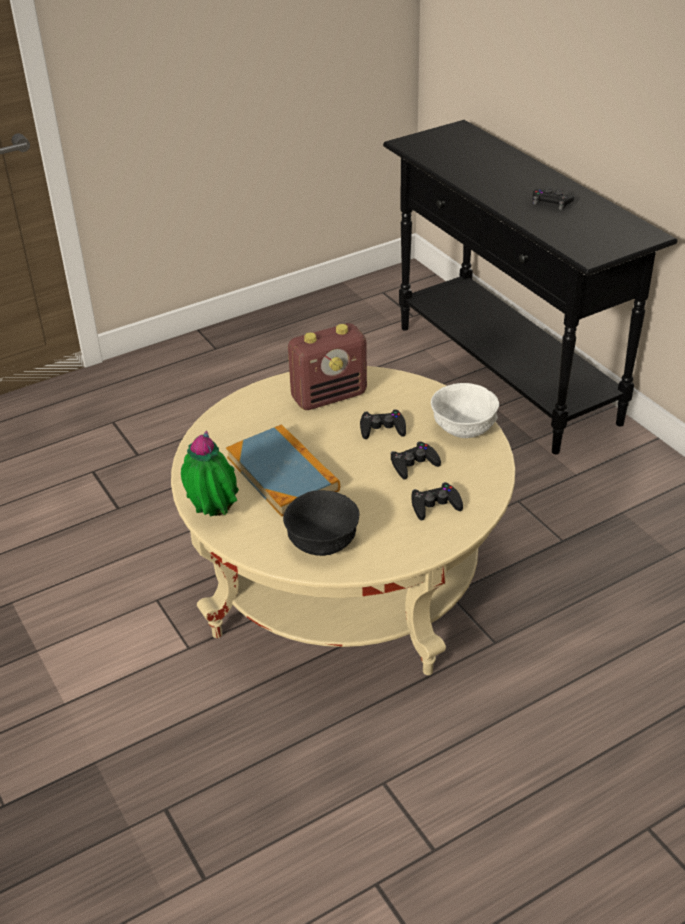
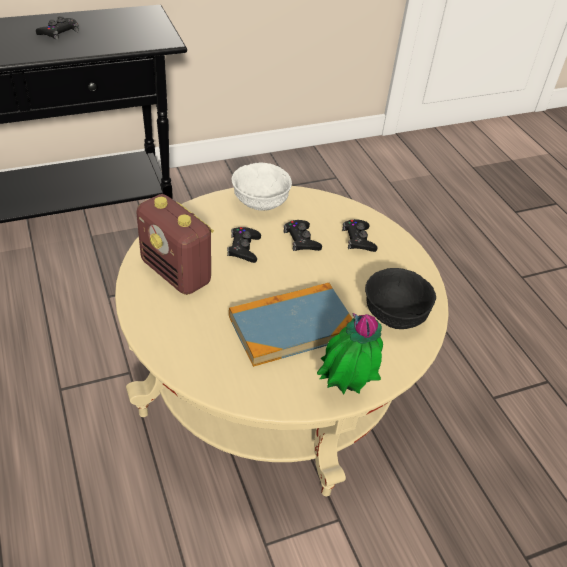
camera: 85 degrees left, 5 degrees up
(329, 396) = (177, 273): radio -> radio turned 150 degrees clockwise

